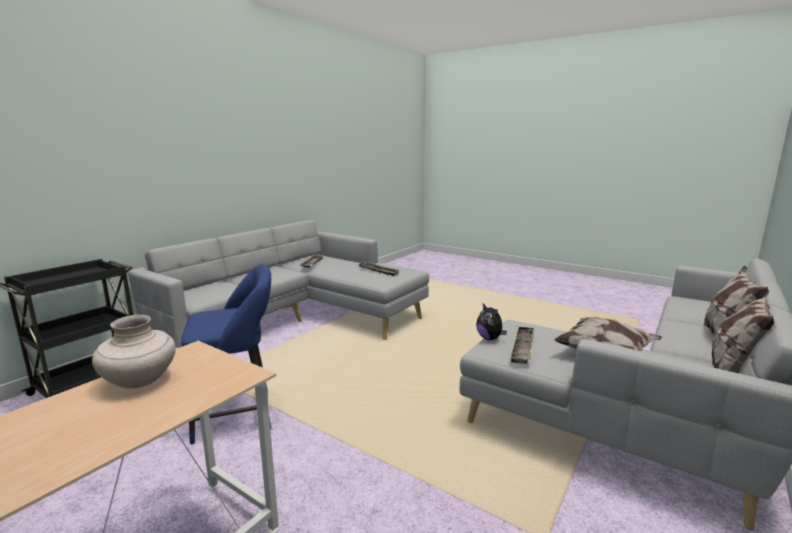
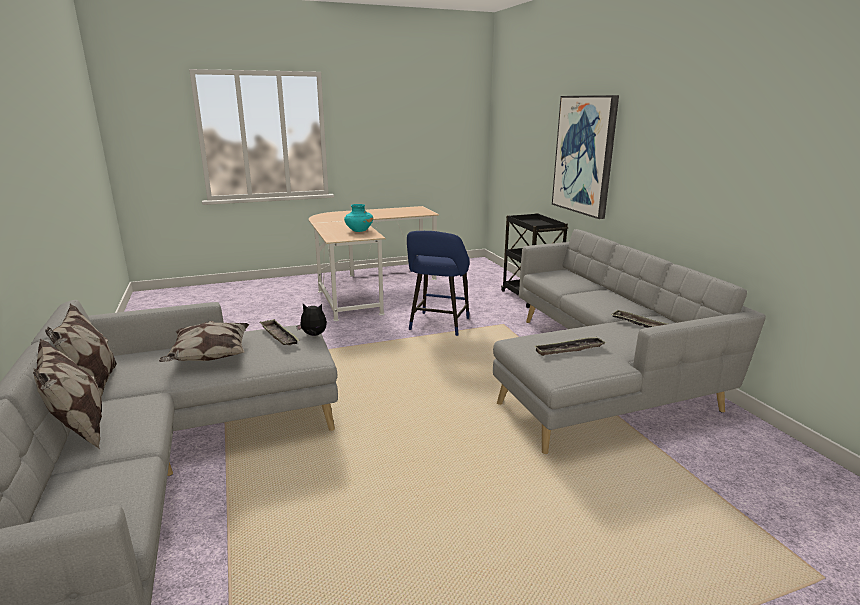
camera: 125 degrees right, 5 degrees up
(93, 168) = (584, 155): none -> picture
(140, 381) = (359, 230): beige vase -> turquoise vase

